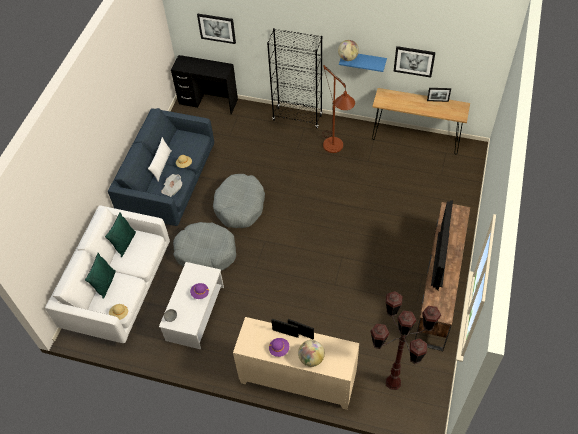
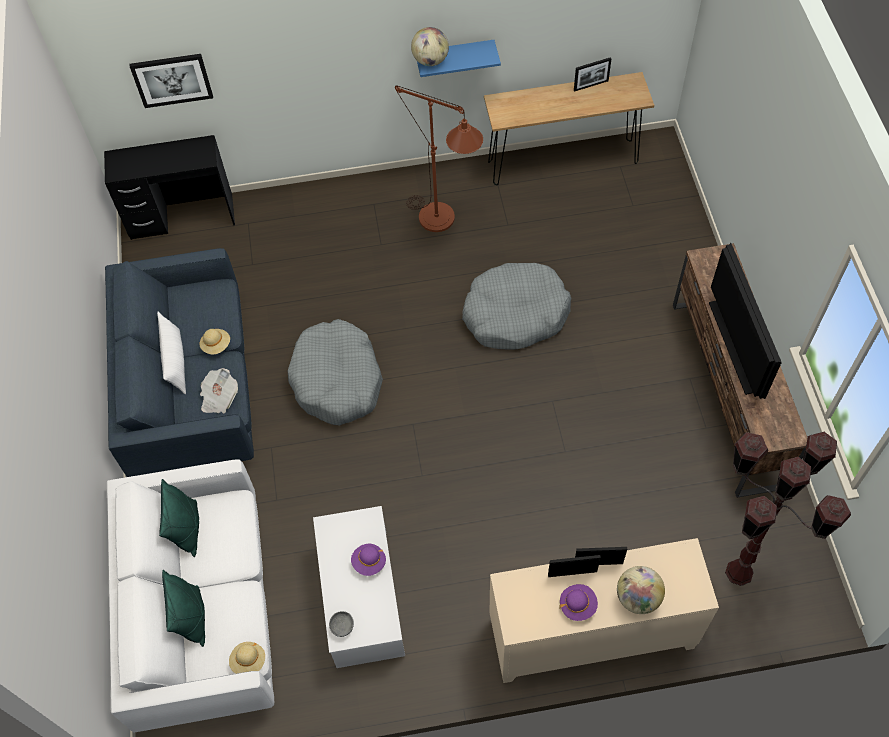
camera: 25 degrees left, 5 degrees up
(206, 252) = (322, 483): grey dog bed -> grey dog bed (515, 314)
(297, 118) = (352, 191): black bookcase -> none
(414, 61) = (542, 30): picture -> none

